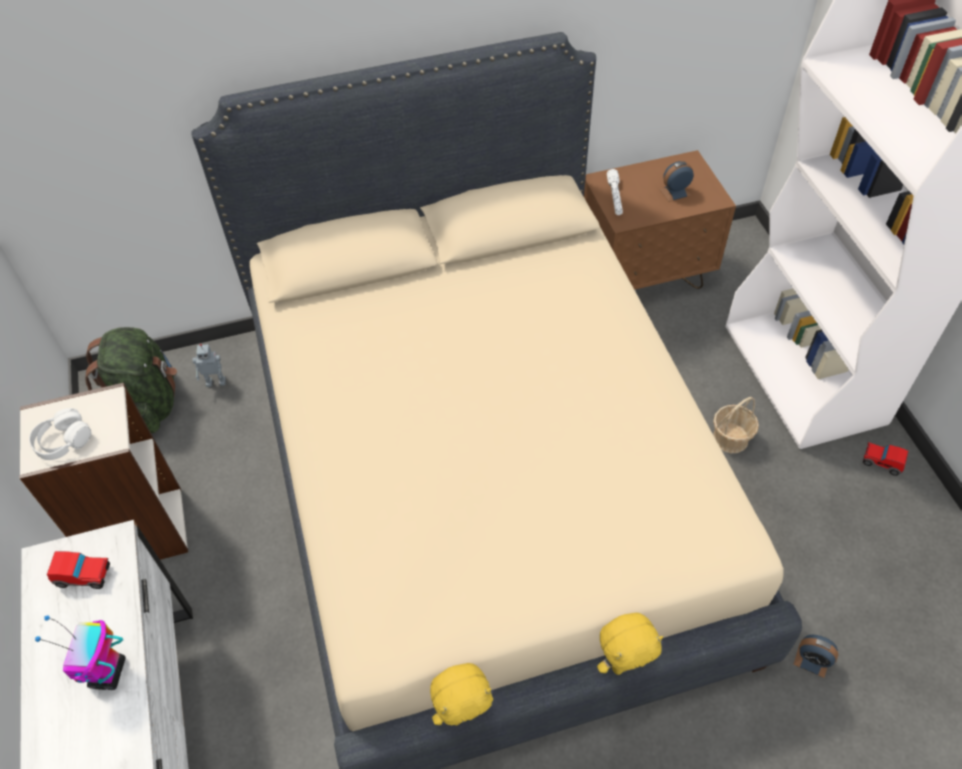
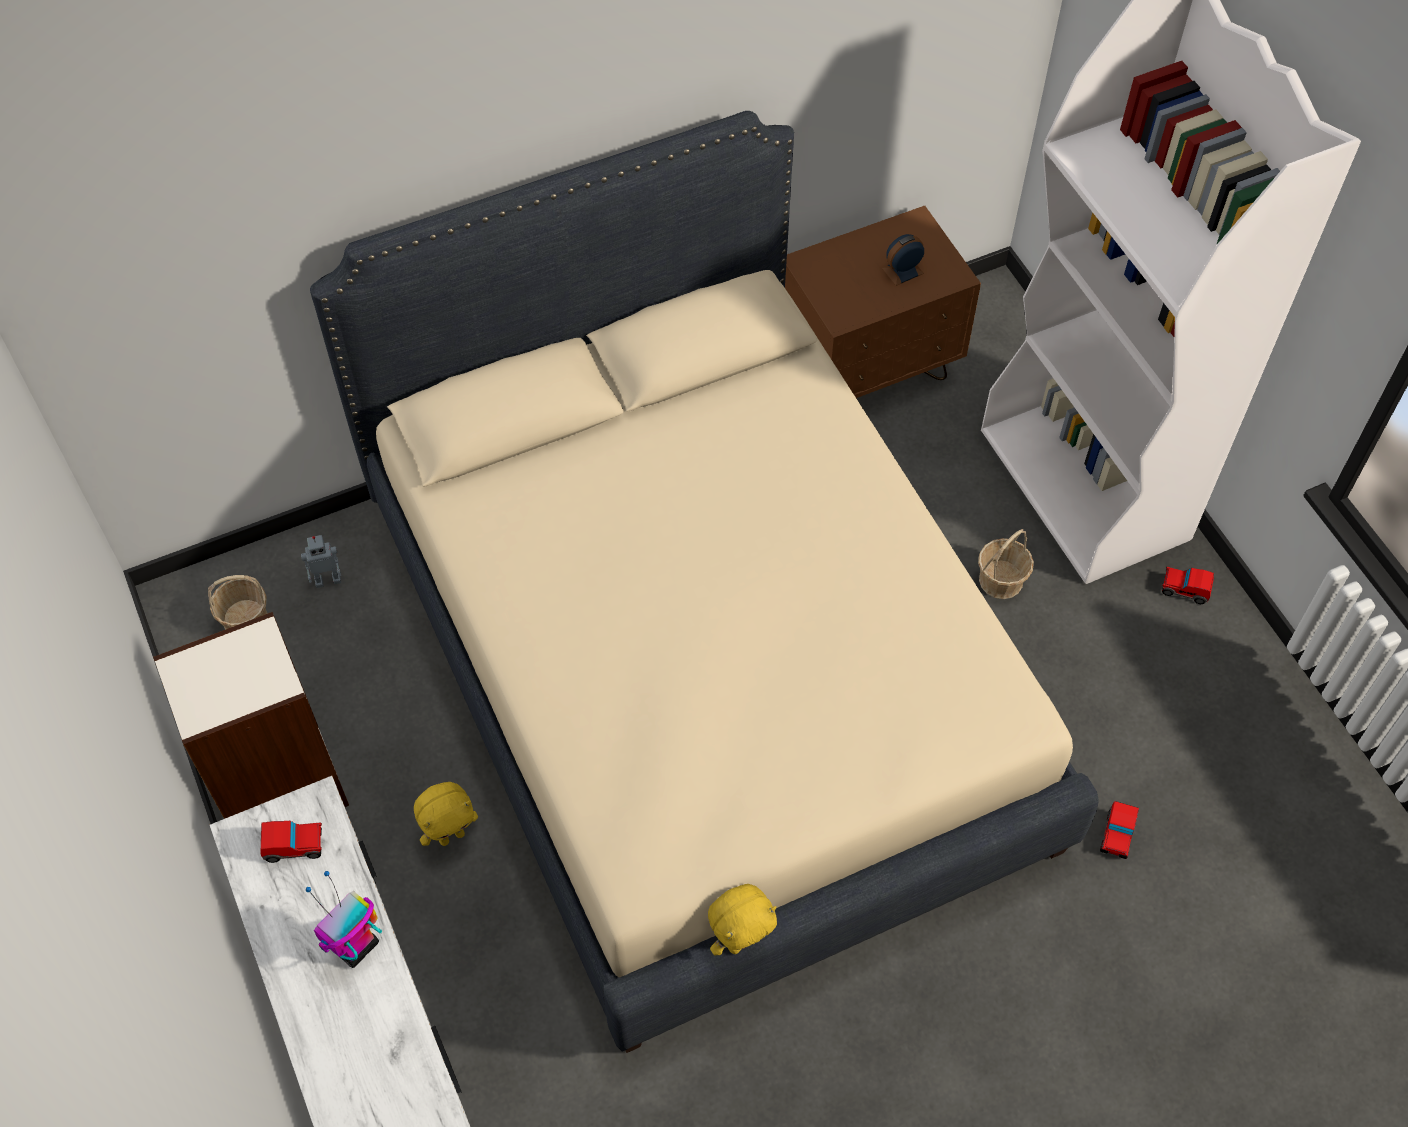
camera: 10 degrees left, 5 degrees up
(63, 441) = (222, 693): white headphones -> none
(108, 674) = (355, 947): toy robot -> toy robot turned 45 degrees clockwise
(149, 404) = (245, 620): green backpack -> basket
(615, 197) = (827, 285): white flashlight -> none
(624, 664) = (909, 865): yellow plush toy -> yellow plush toy (451, 835)
(811, 660) = (1116, 836): alarm clock -> toy car

